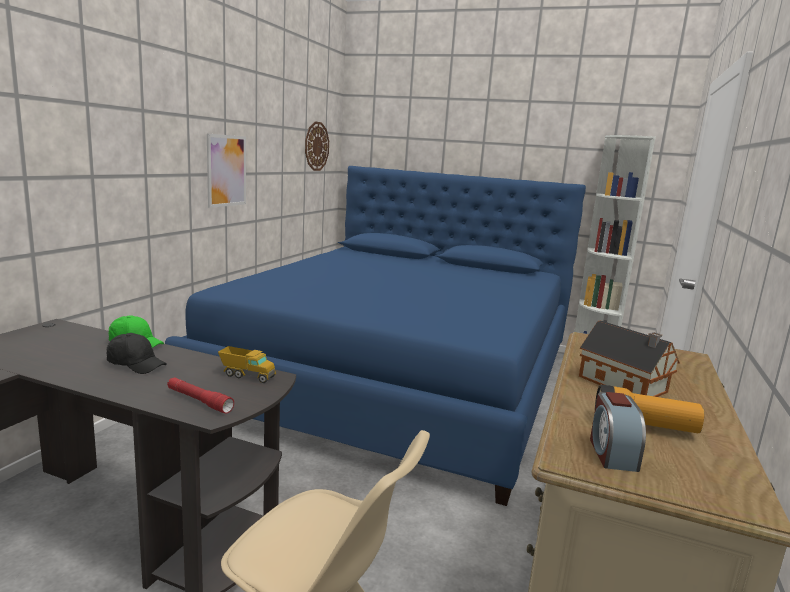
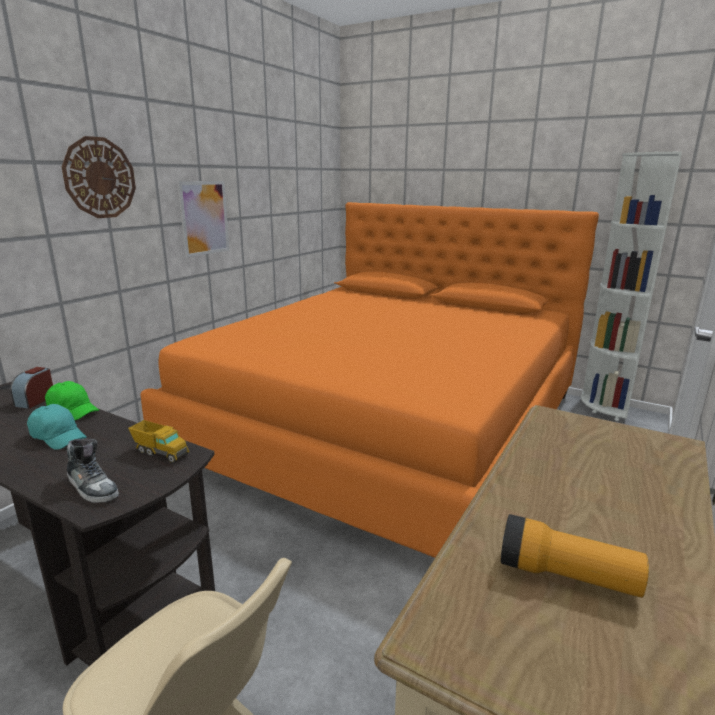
camera: 10 degrees right, 5 degrees up
(136, 364) = (58, 437): black cap -> turquoise cap
(199, 401) = (92, 487): red flashlight -> shoe
(316, 146) = (310, 184): wall clock -> wall clock (100, 178)
(399, 377) = (387, 423): blue bed -> orange bed
(612, 453) = (500, 628): alarm clock -> alarm clock (35, 400)
(625, 385) = (568, 496): toy house -> none

